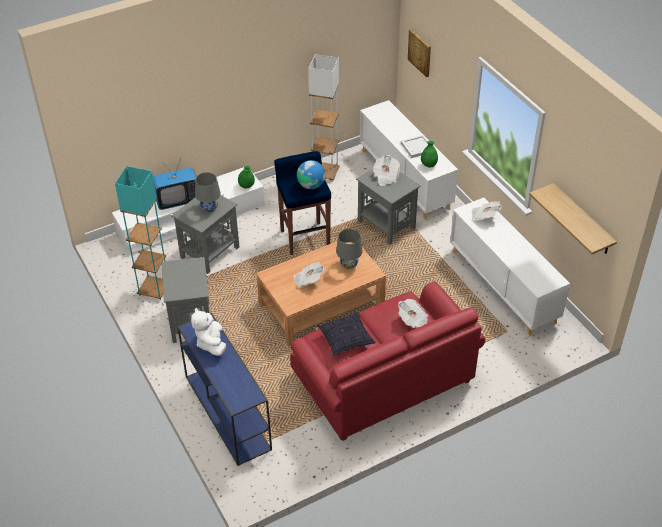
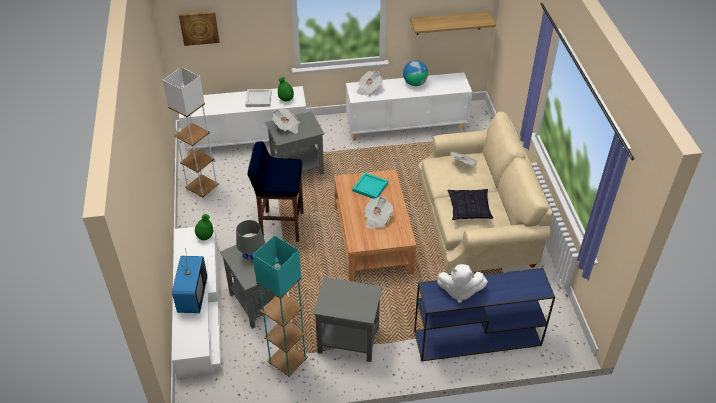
camera: 70 degrees left, 0 degrees up
(311, 185) = (283, 168): globe -> globe (414, 83)
(349, 264) = (370, 187): grey table lamp -> turquoise tray
(382, 378) = (476, 223): red sofa -> beige sofa

